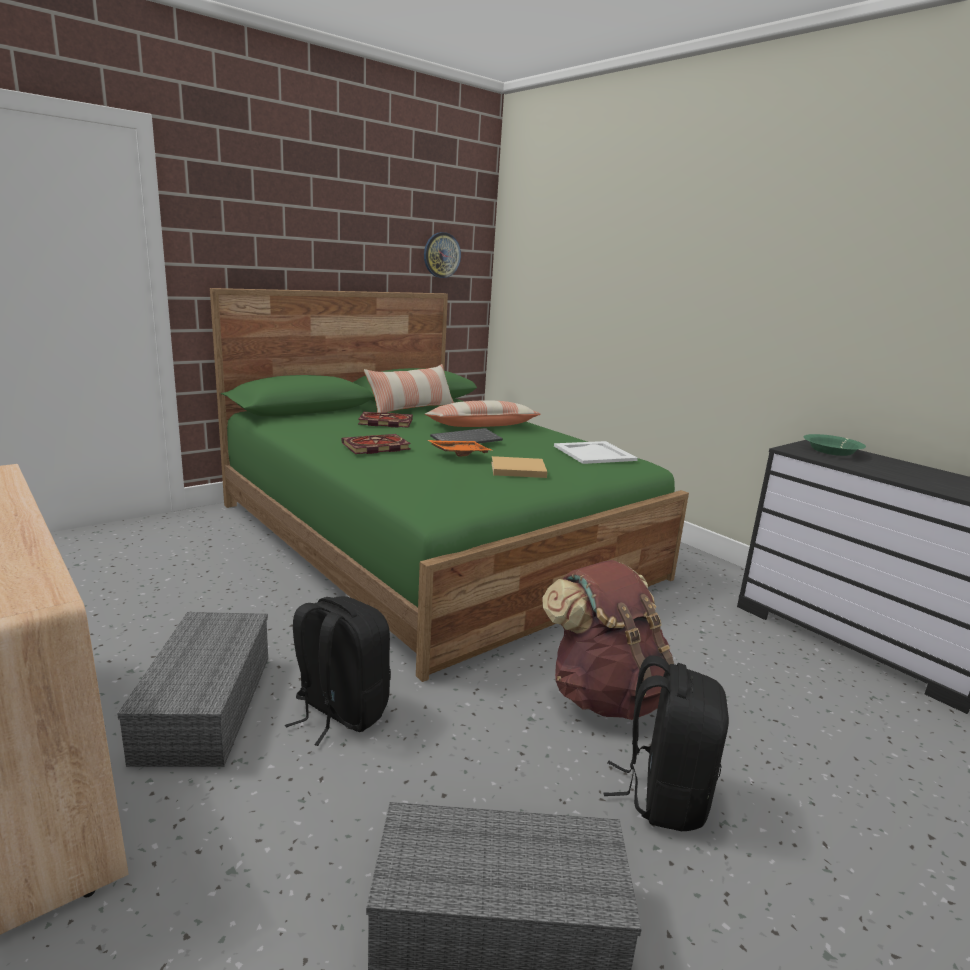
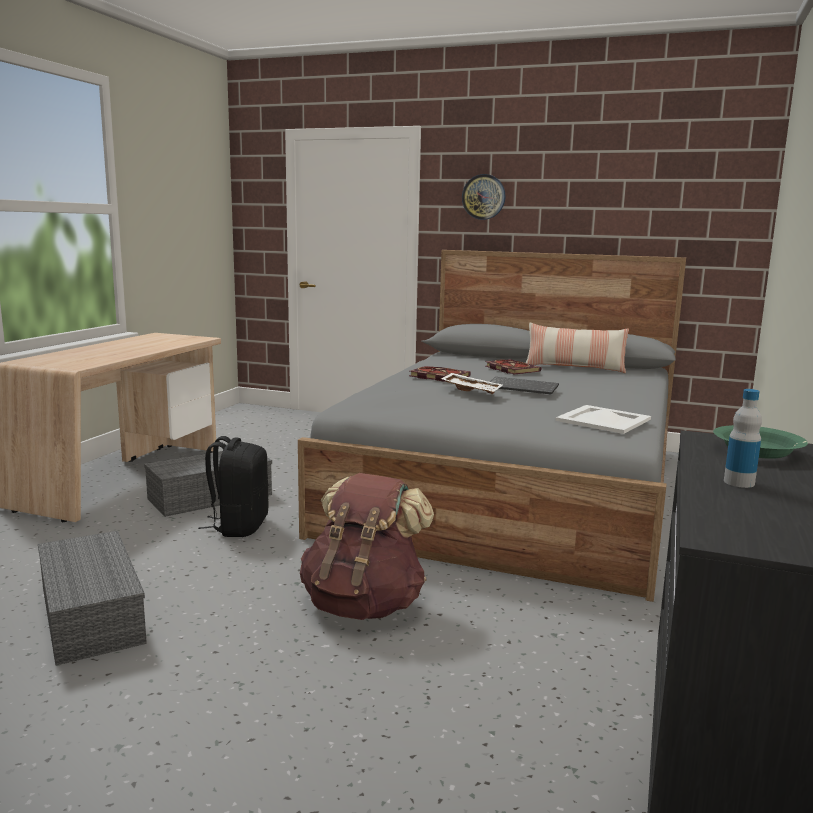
camera: 60 degrees right, 5 degrees down
(432, 539) = (515, 488): green bed -> grey bed
(441, 255) = (691, 216): wall clock -> wall clock (483, 197)
(459, 453) = (472, 390): orange tray -> white tray
(481, 426) = (585, 387): pillow -> none
(516, 469) = (480, 408): beige book -> none
(662, 795) = (252, 651): black backpack -> none
(901, 473) = (739, 482): none -> bottle

